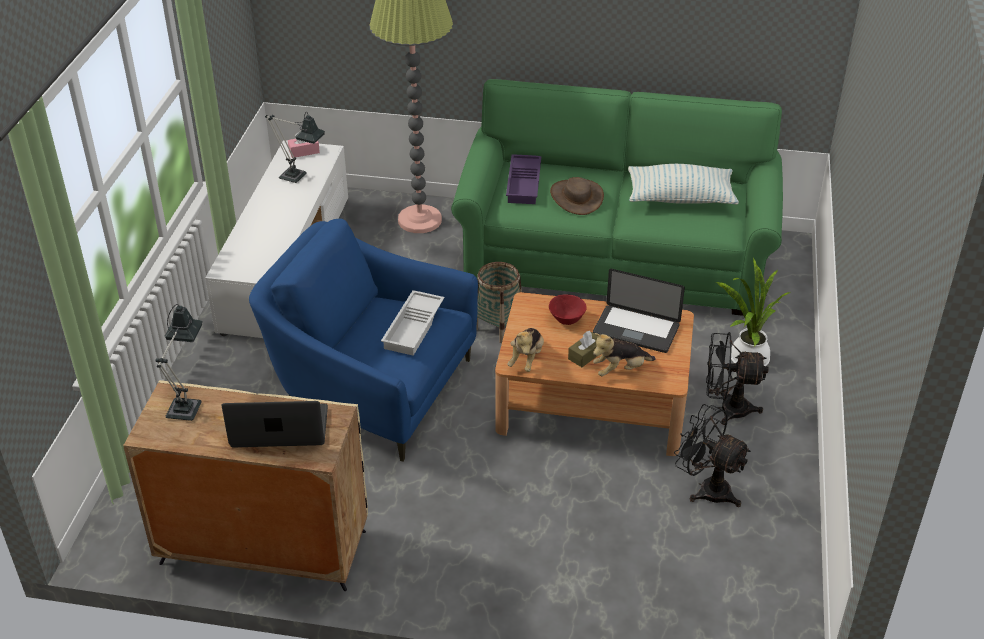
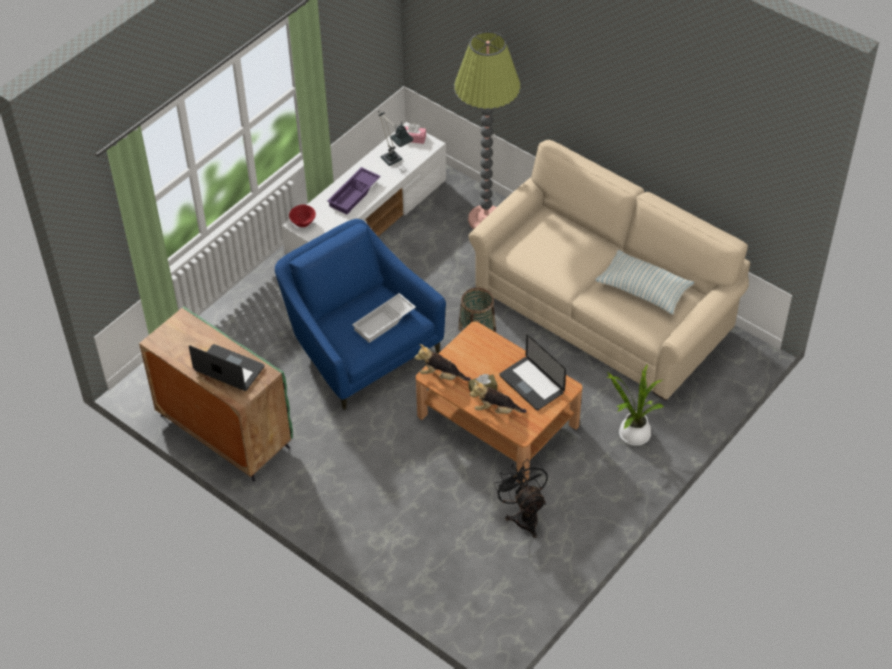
camera: 30 degrees right, 10 degrees up
(186, 404) = (188, 330): table lamp -> none
(262, 547) = (223, 431): beige cabinet -> green cabinet
(525, 184) = (539, 233): purple tray -> purple tray (354, 194)
(526, 359) = (441, 376): plush toy -> plush toy turned 60 degrees clockwise
(566, 320) = (490, 356): red bowl -> red bowl (302, 223)
(576, 197) = (568, 259): brown hat -> none
(615, 261) = (603, 312): green sofa -> beige sofa
(726, 409) = (585, 465): black fan -> none

